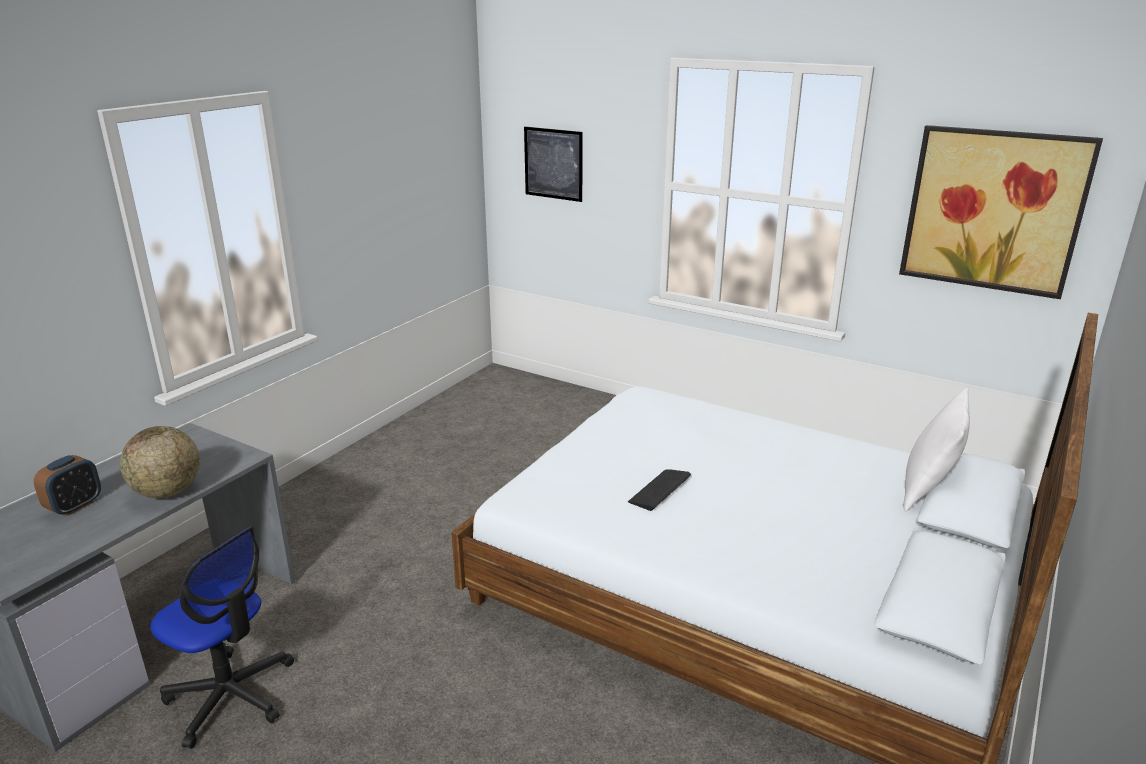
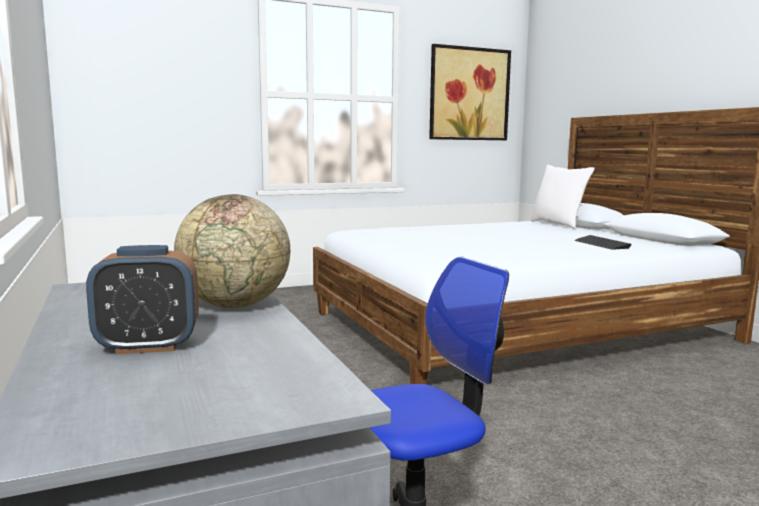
camera: 55 degrees left, 15 degrees down
(75, 506) = (148, 346): alarm clock -> alarm clock turned 105 degrees clockwise
(553, 164) = (145, 81): picture -> none
(659, 490) = (488, 245): keyboard -> keyboard (601, 244)

